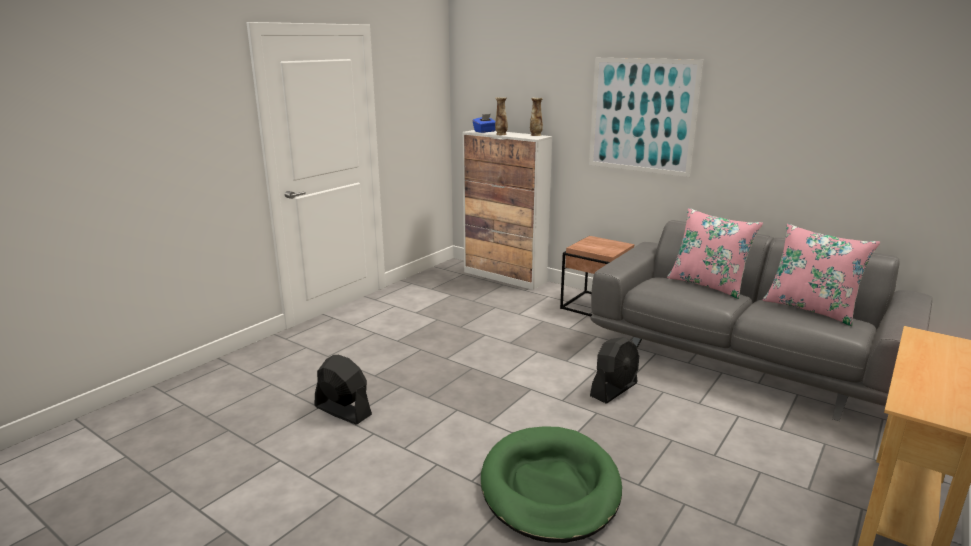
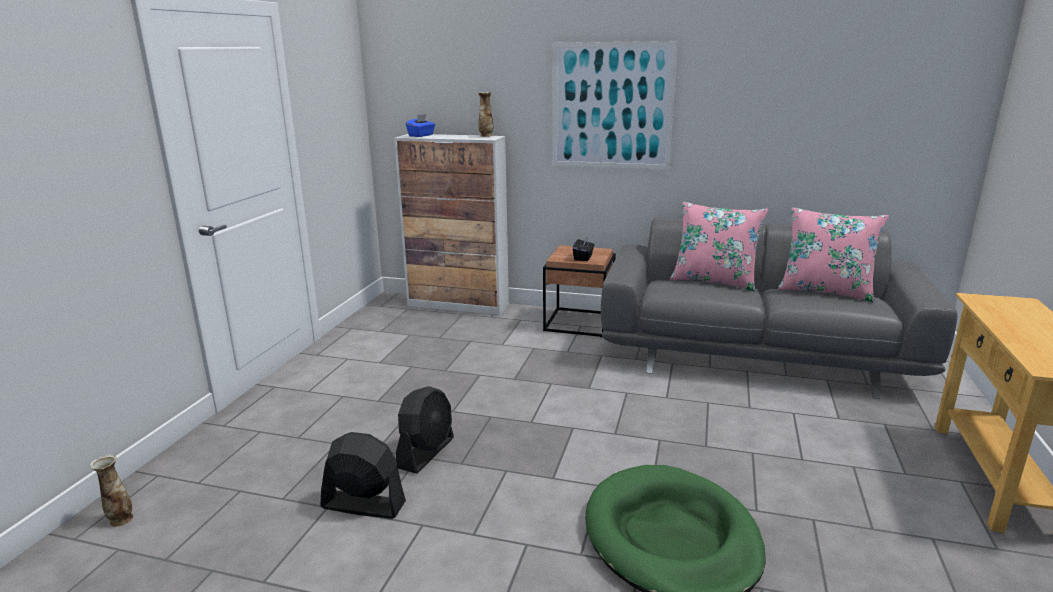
camera: 20 degrees left, 0 degrees up
(501, 134) = (445, 137): vase -> vase (120, 520)
(600, 249) = (583, 257): none -> black tissue box
(614, 389) = (659, 410): black fan -> black fan (426, 452)

